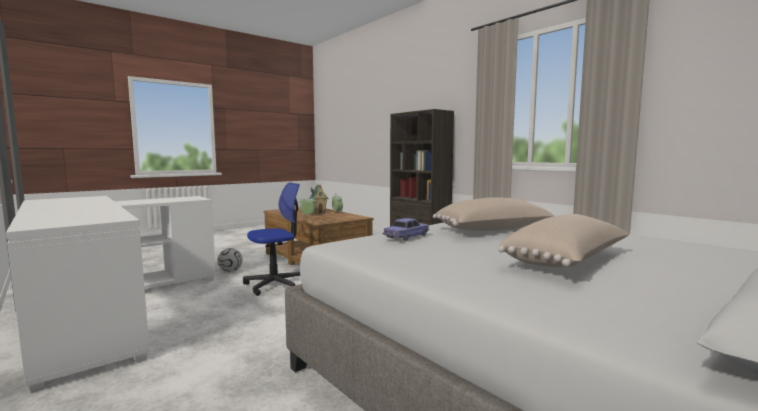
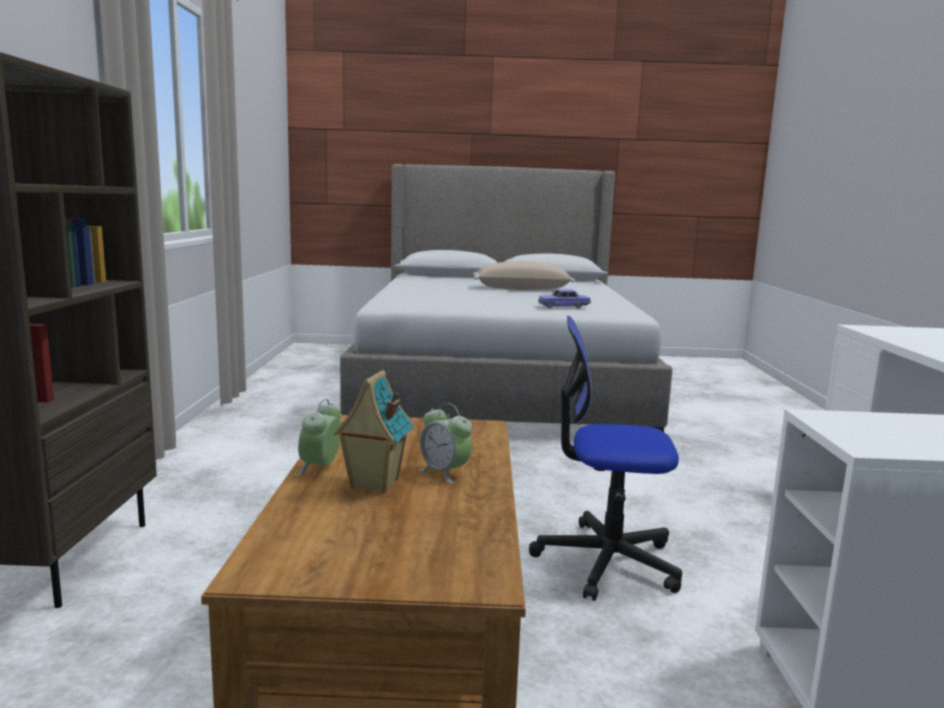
camera: 140 degrees left, 5 degrees up
(230, 271) = (706, 685): football -> none
(493, 230) = (474, 299): beige pillow -> none

